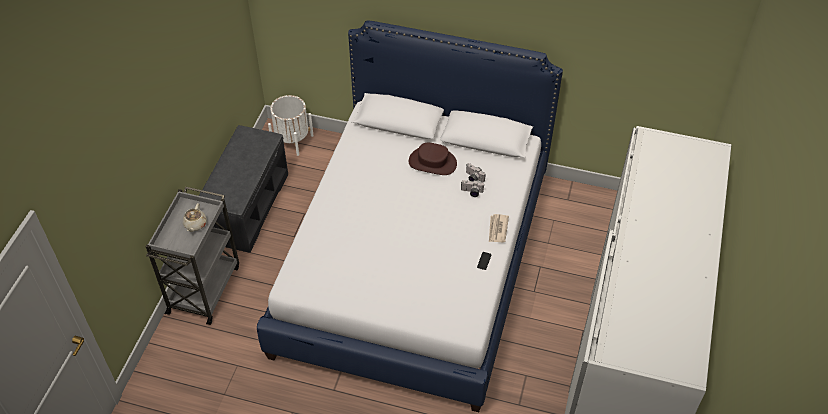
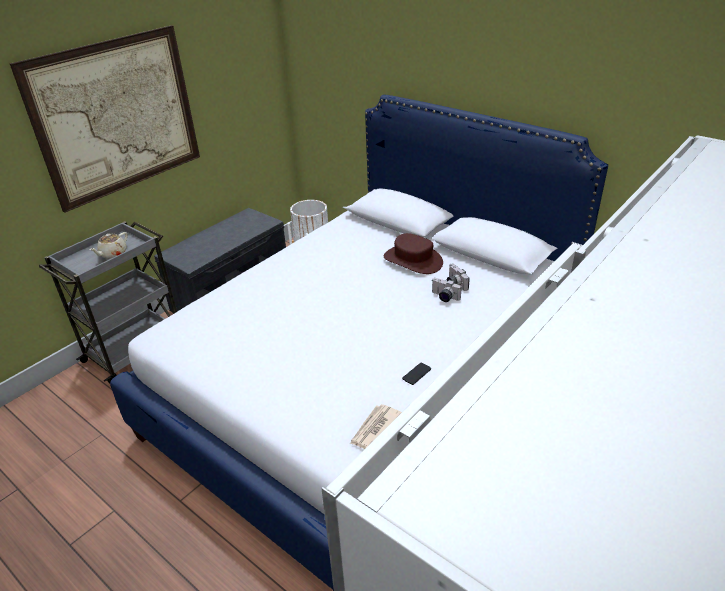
camera: 25 degrees right, 15 degrees down
(168, 111) = (117, 116): none -> picture
(497, 229) = (456, 343): newspaper -> newspaper (375, 429)

